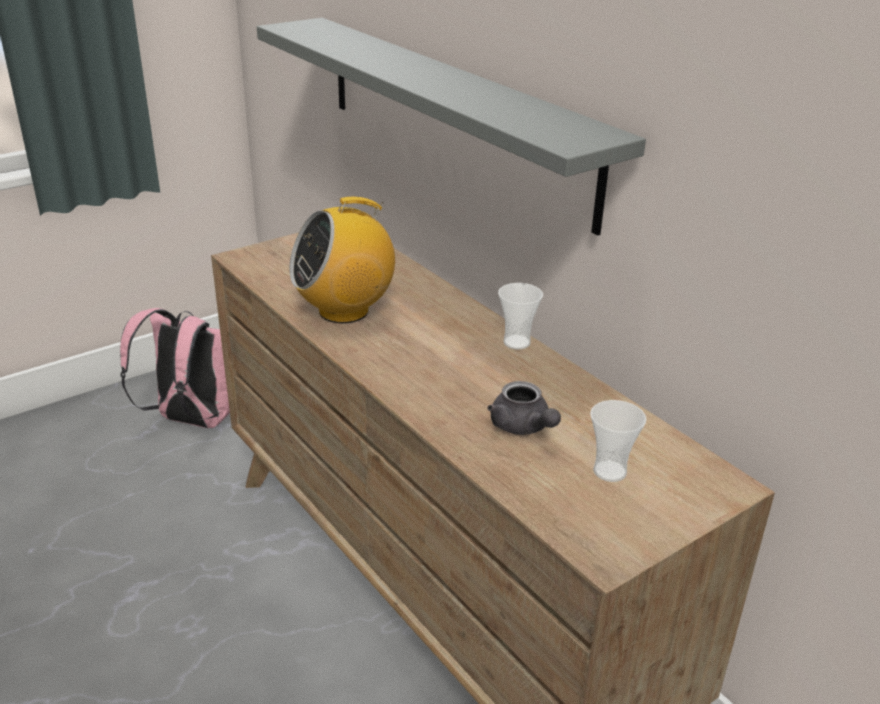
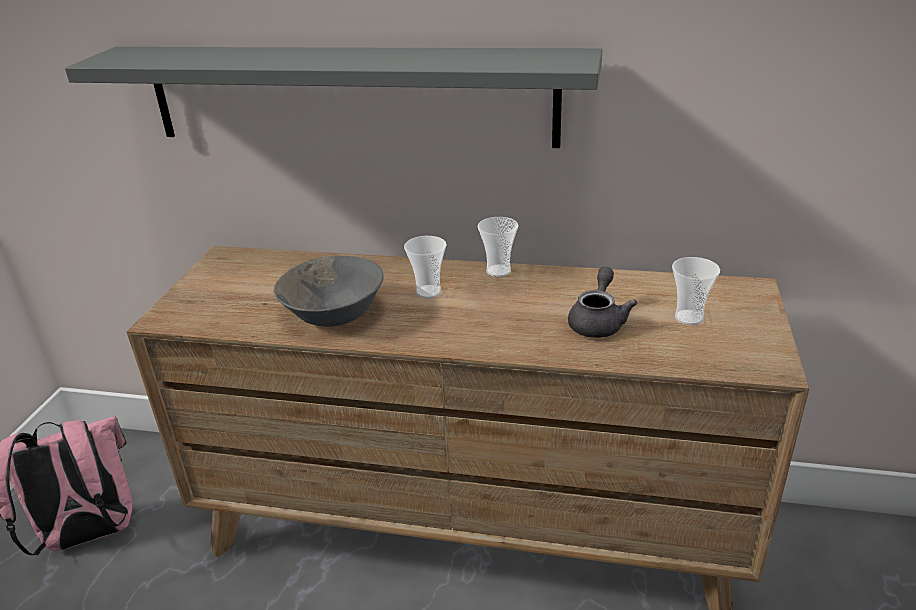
camera: 40 degrees left, 0 degrees up
(344, 310) = (335, 313): radio -> grey bowl
(434, 330) = (428, 292): none -> cup
(523, 427) = (598, 322): grey teapot -> grey teapot turned 90 degrees counterclockwise

